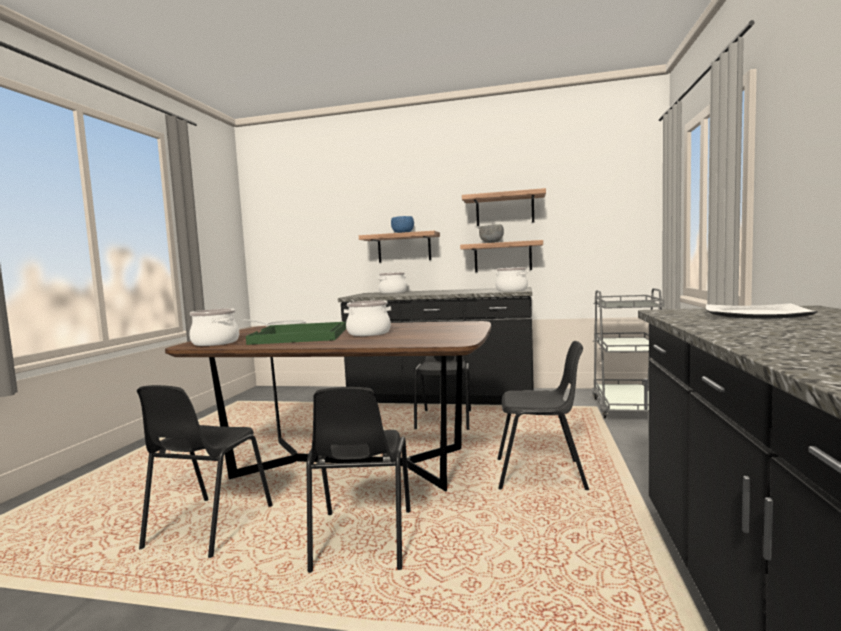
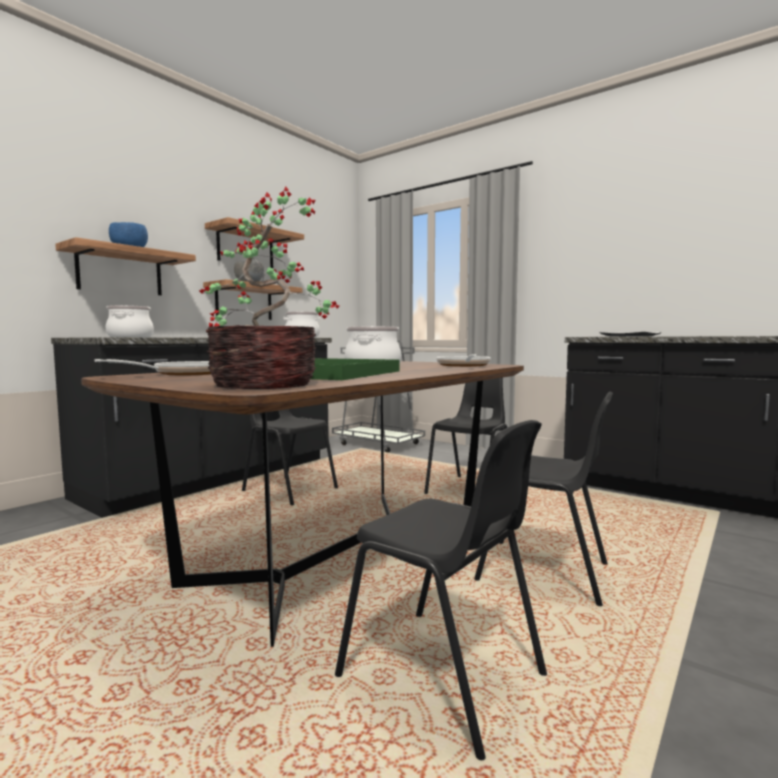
camera: 65 degrees left, 0 degrees up
(215, 343) = (267, 384): cooking pot -> potted plant
(425, 339) = (463, 366): none -> frying pan

